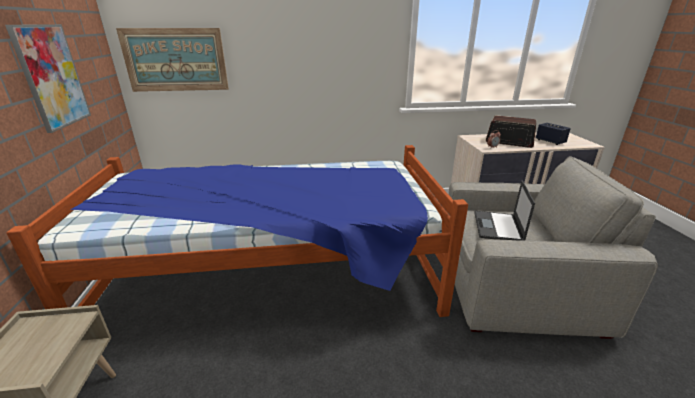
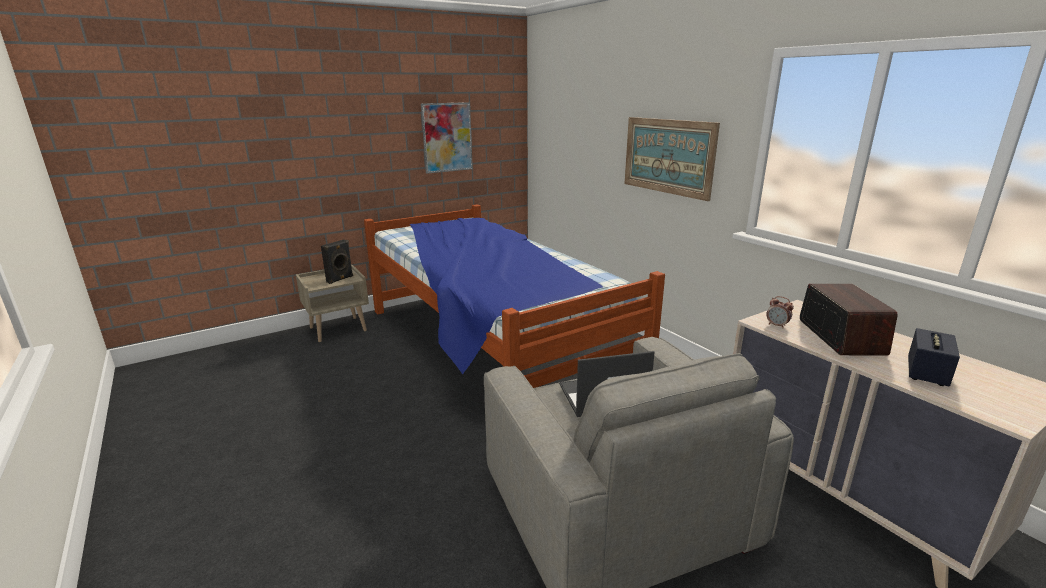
camera: 65 degrees right, 5 degrees down
(54, 336) = (340, 279): none -> black speaker
(175, 60) = (556, 134): picture -> picture (668, 156)

